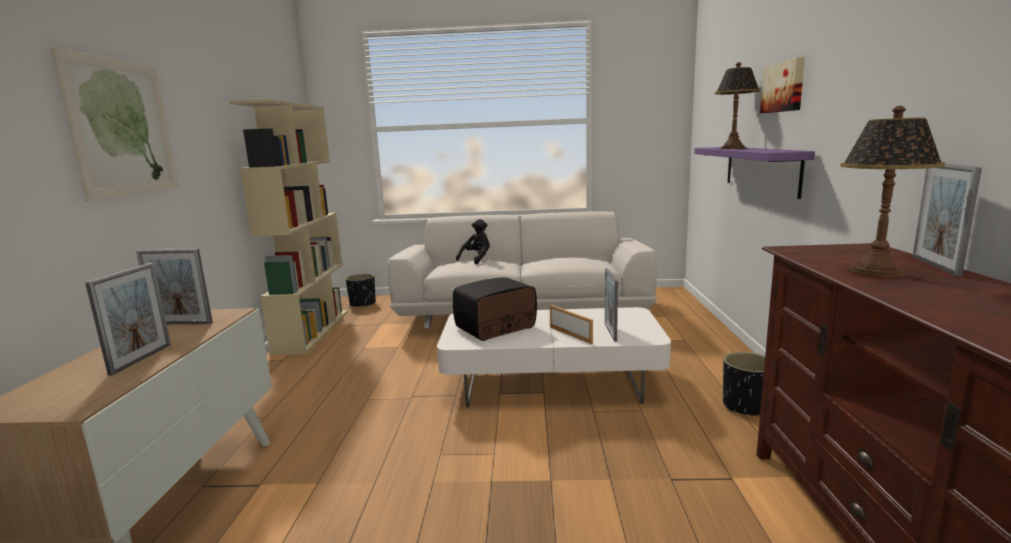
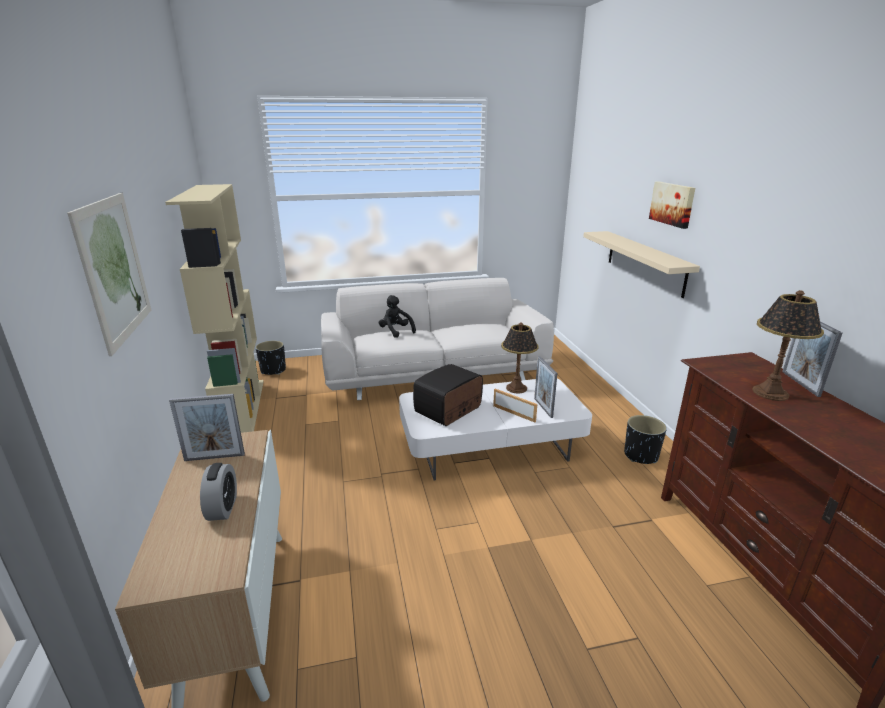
camera: 15 degrees left, 10 degrees up
(141, 359) = (222, 508): picture frame -> alarm clock
(476, 259) = (396, 331): black plush toy -> black plush toy turned 60 degrees counterclockwise
(733, 148) = (622, 242): table lamp -> table lamp (517, 388)
(761, 169) = (645, 262): purple shelf -> beige shelf

